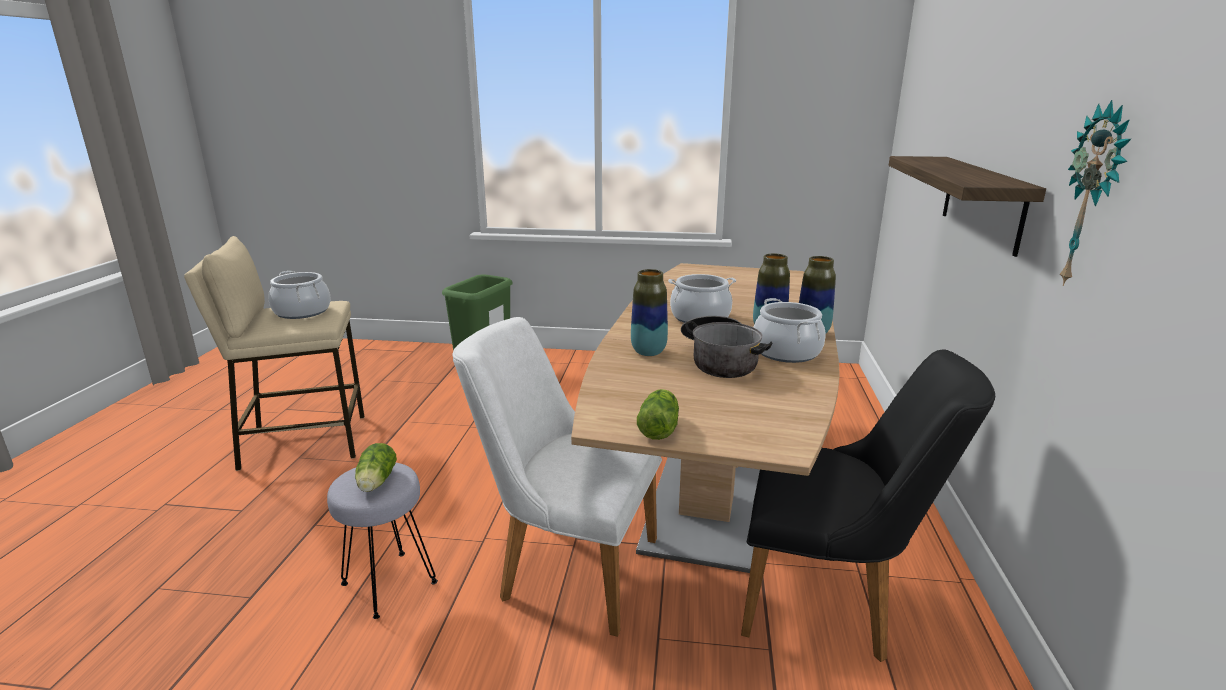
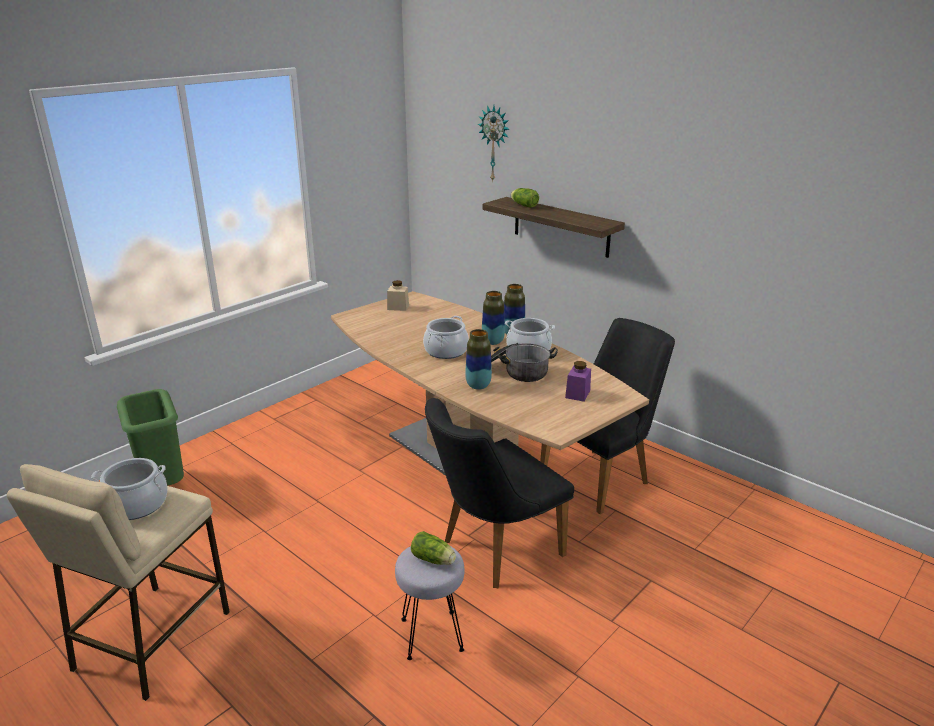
camera: 55 degrees left, 5 degrees up
(566, 568) = (493, 550): white chair -> black chair
(659, 427) = (576, 418): lettuce -> lettuce (523, 205)
(727, 410) = (577, 394): none -> purple jar
(752, 276) = (398, 307): none -> beige jar
(1094, 197) = (665, 228): wall clock -> wall clock (495, 143)

